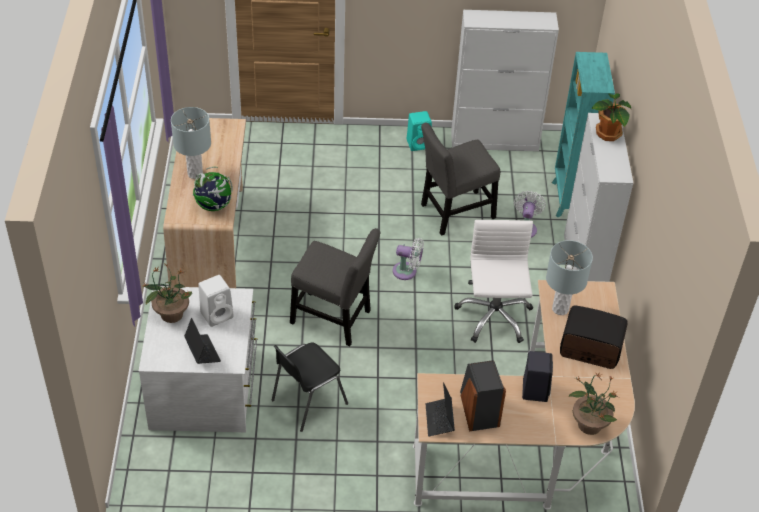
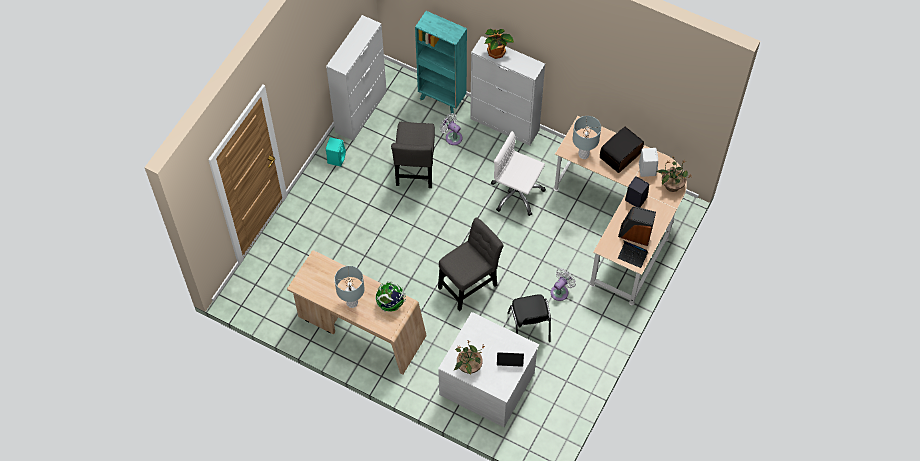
camera: 60 degrees left, 15 degrees up
(217, 314) = (483, 340): white speaker -> white speaker (646, 168)
(407, 272) = (452, 223): white fan -> white fan (561, 291)

